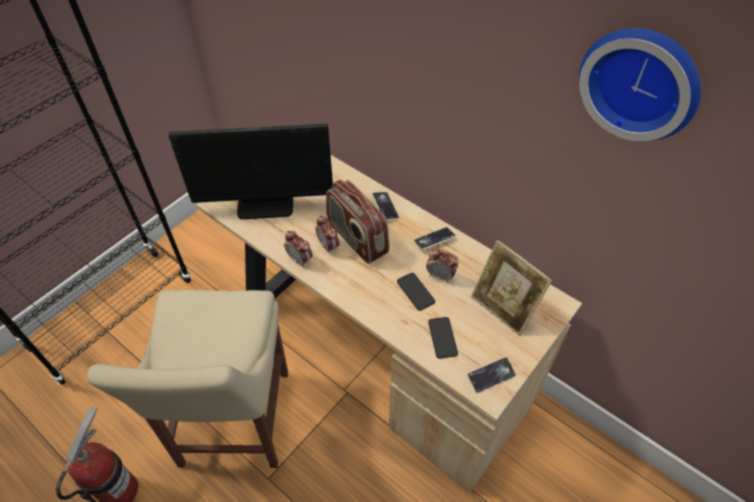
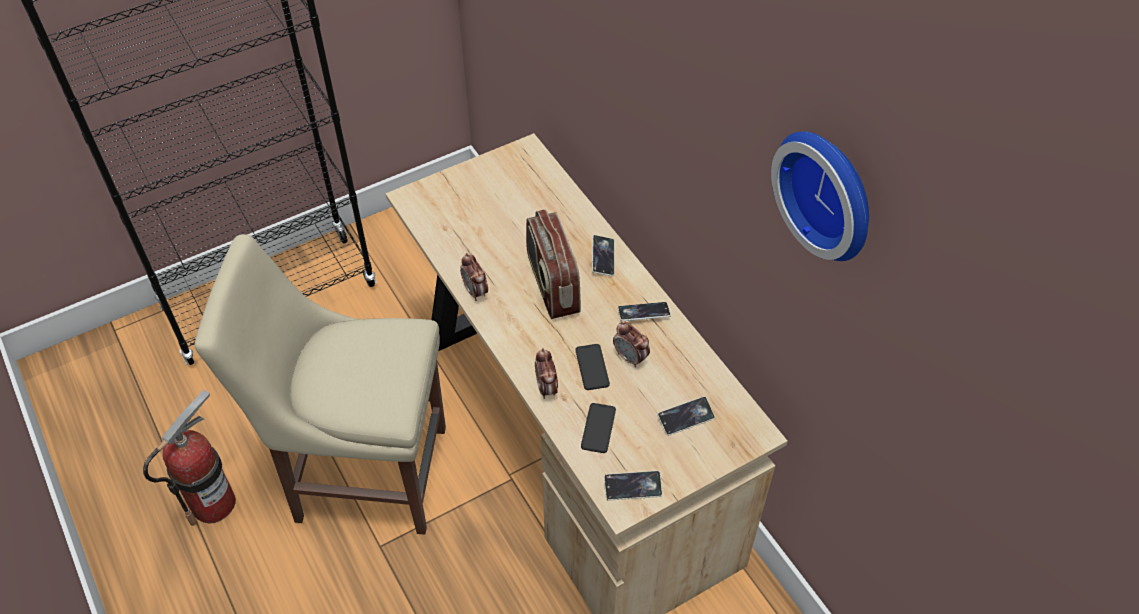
camera: 20 degrees right, 0 degrees up
(233, 424) = (363, 472): beige chair -> beige chair turned 75 degrees clockwise
(265, 204) = (464, 215): monitor -> none
(328, 246) = (515, 285): alarm clock -> alarm clock (546, 388)
(502, 309) = (685, 418): picture frame -> phone

